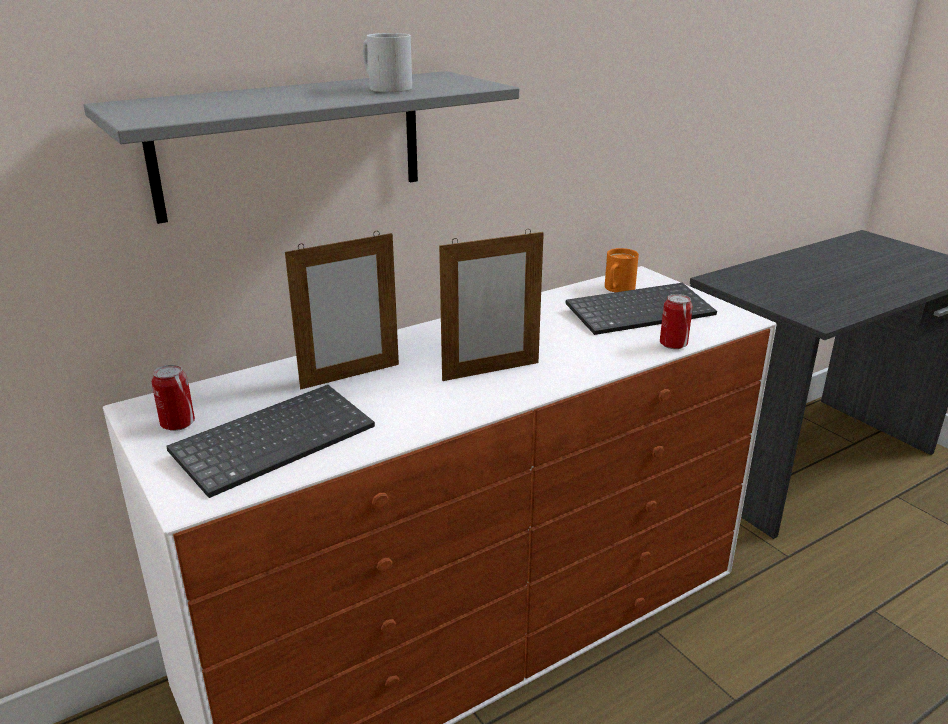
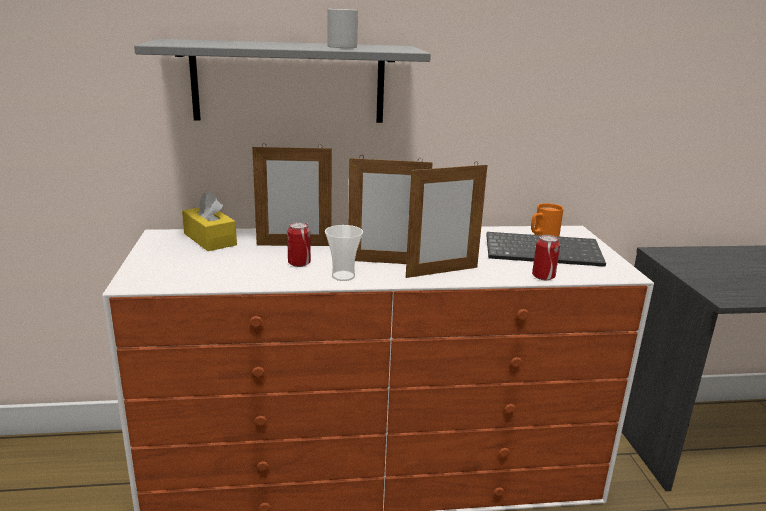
camera: 25 degrees right, 5 degrees down
(178, 424) = (170, 246): can -> can (299, 263)
(224, 397) = (210, 239): none -> yellow tissue box
(275, 439) = (211, 266): keyboard -> none
(462, 405) = (343, 276): none -> cup
(566, 367) = (442, 272): none -> picture frame

